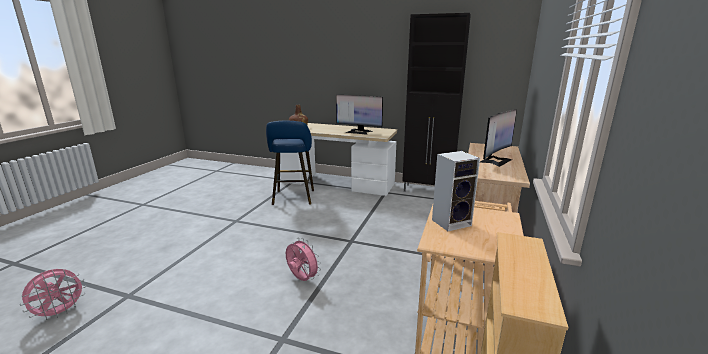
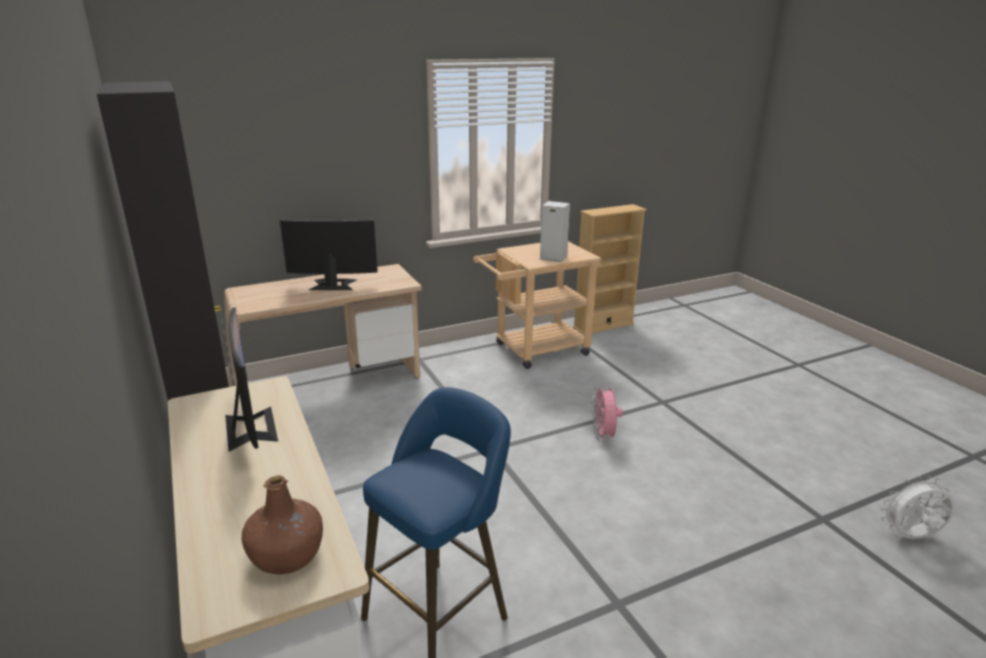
camera: 135 degrees left, 5 degrees up
(60, 312) = (911, 537): pink fan -> white fan

